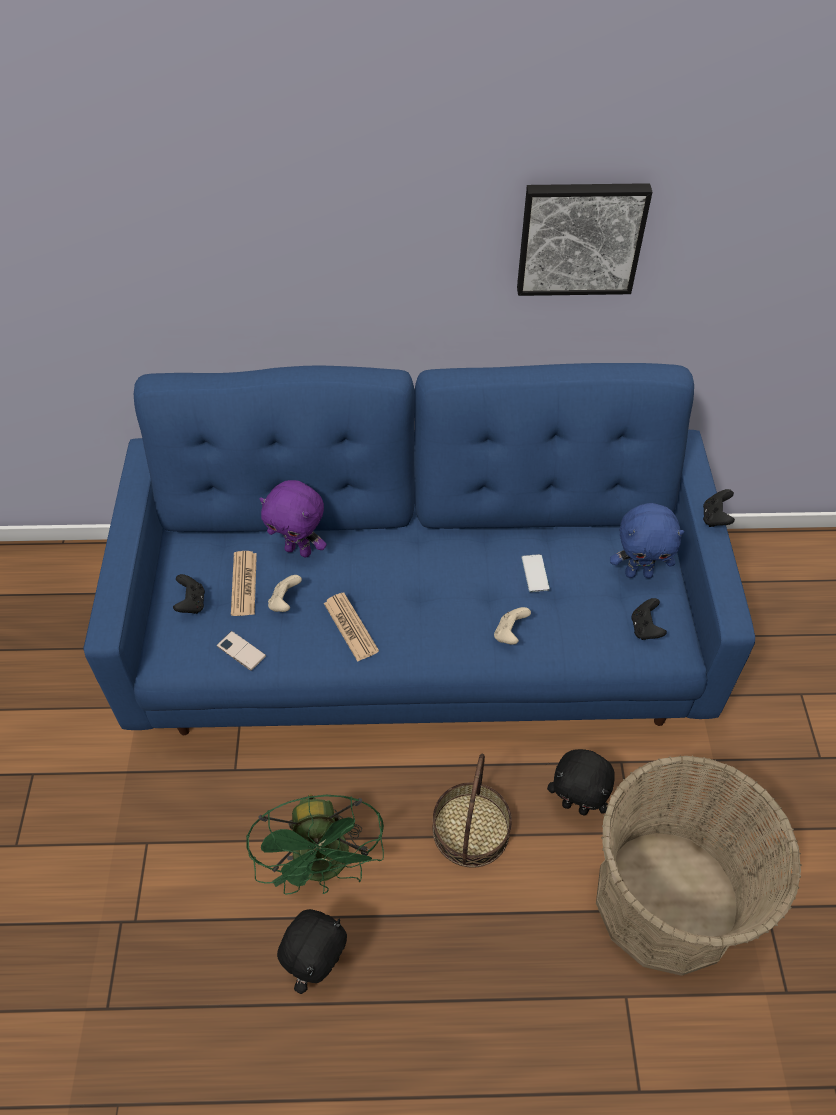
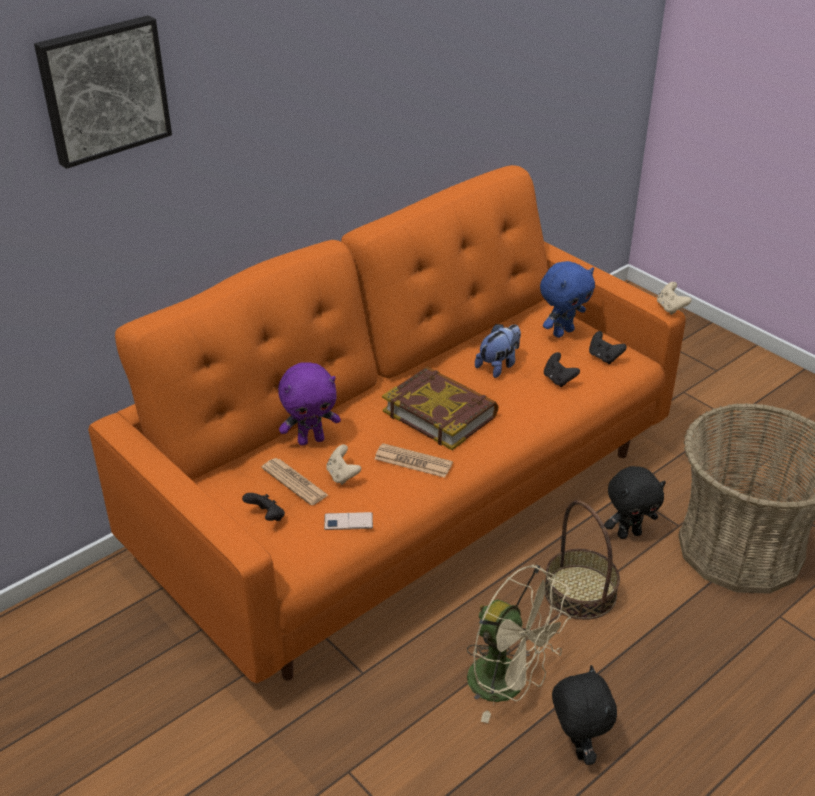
camera: 40 degrees left, 15 degrees down
(325, 867) = (508, 685): green fan -> beige fan
(419, 640) = (408, 503): blue sofa -> orange sofa
(426, 592) = (440, 413): none -> book
(510, 634) = (526, 405): beige game controller -> beige game controller (670, 308)
(535, 573) = (498, 365): phone -> plush toy
(580, 237) = (416, 84): picture -> picture (103, 89)
(715, 518) = (588, 266): black game controller -> black game controller (558, 380)

